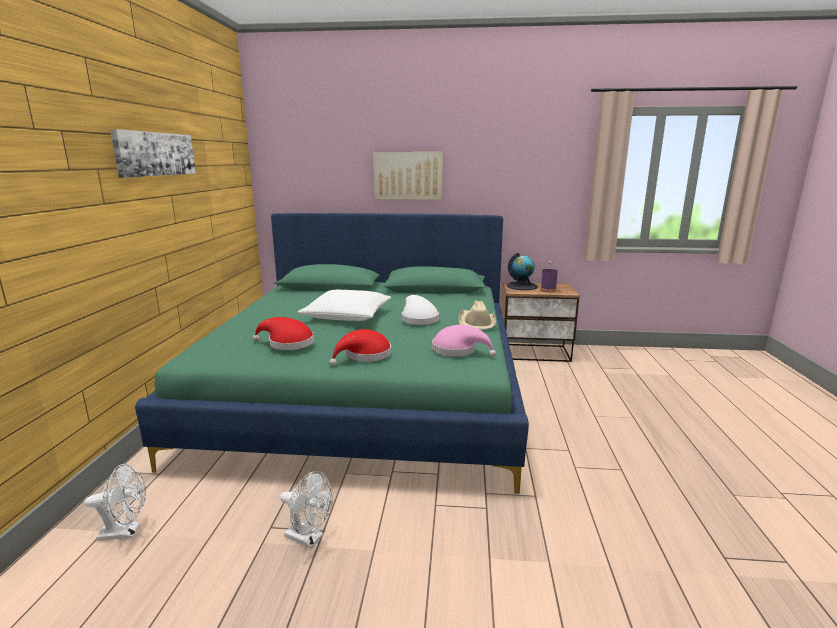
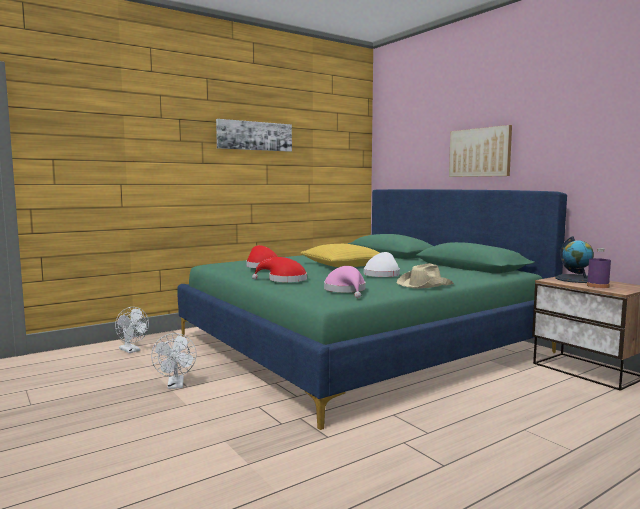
camera: 50 degrees right, 10 degrees down
(347, 315) = (343, 265): white pillow -> yellow pillow

